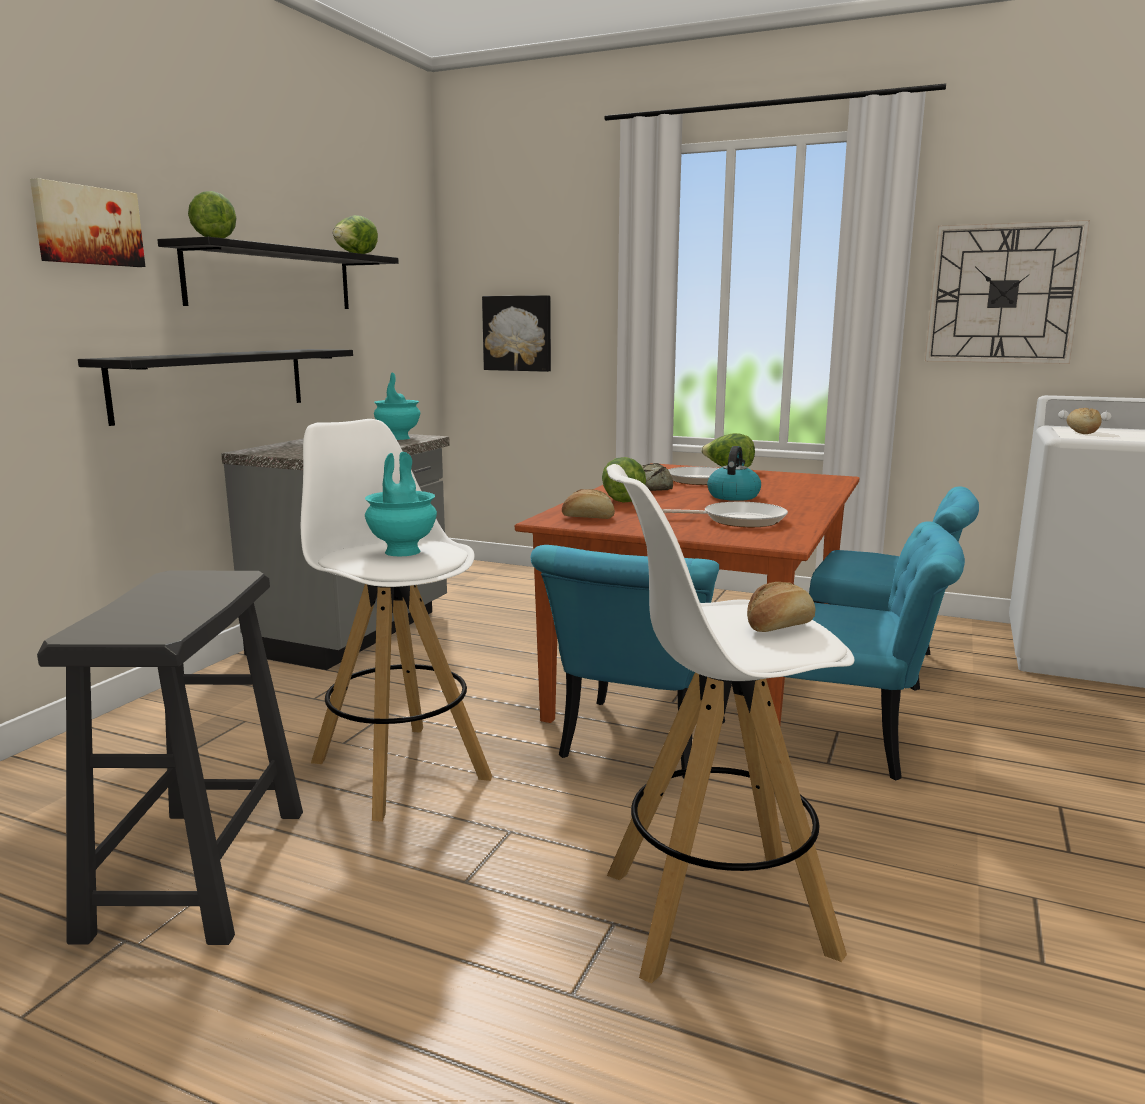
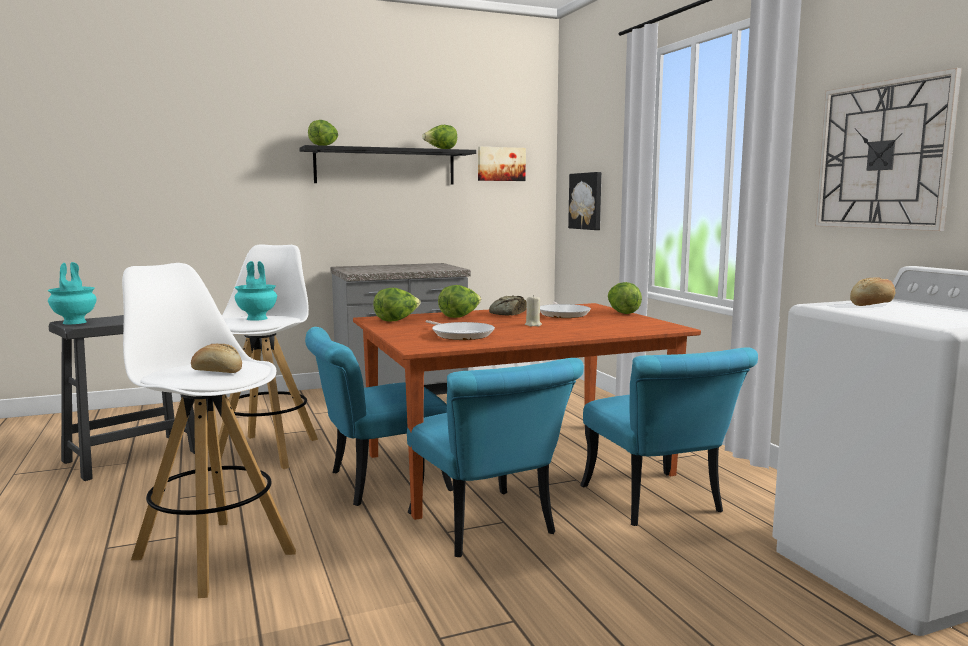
camera: 45 degrees right, 5 degrees down
(87, 225) = (255, 143): picture -> picture (501, 164)
(213, 383) = (332, 226): black shelf -> none
(398, 438) = (438, 268): turquoise vase -> turquoise vase (75, 322)
(588, 517) = (396, 320): bread -> lettuce
(733, 496) = (533, 325): kettle -> beige candle

